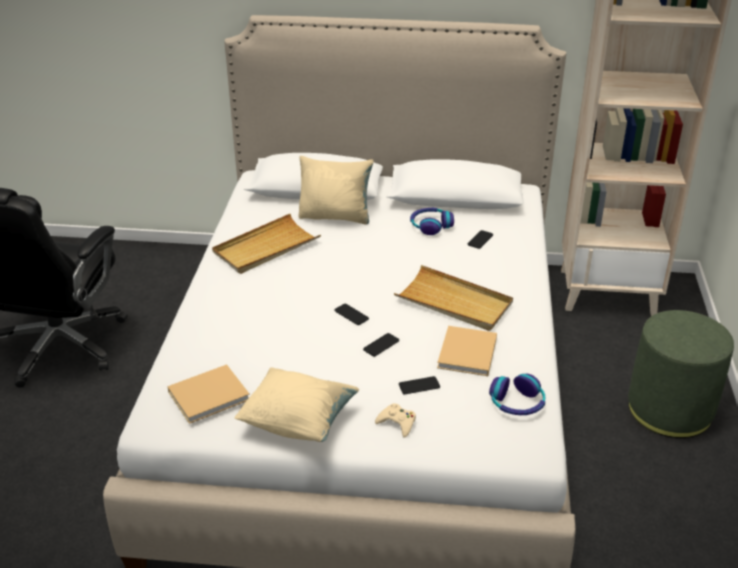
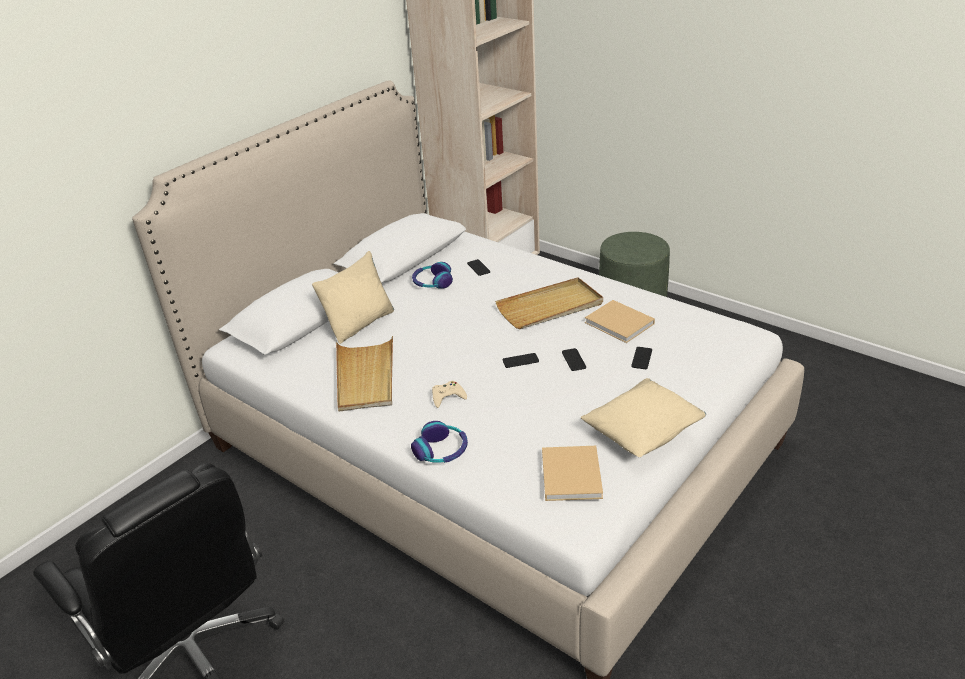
camera: 55 degrees left, 0 degrees up
(397, 423) = (680, 383): beige game controller -> beige game controller (447, 397)
(517, 403) = (694, 323): headphones -> headphones (441, 450)

